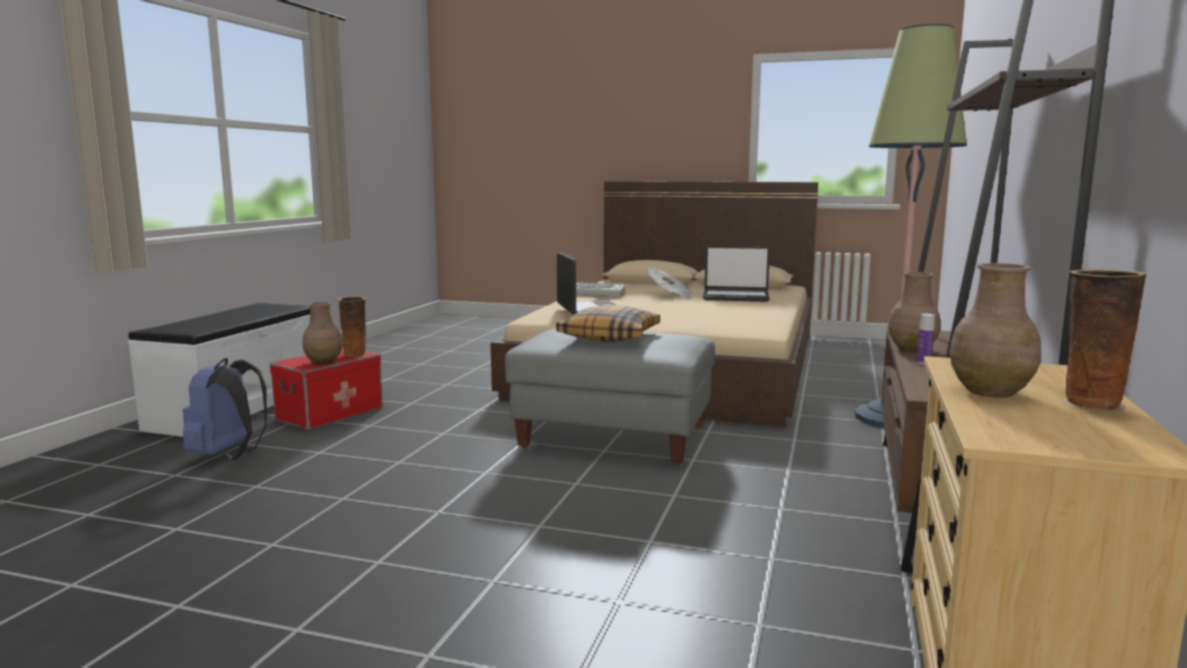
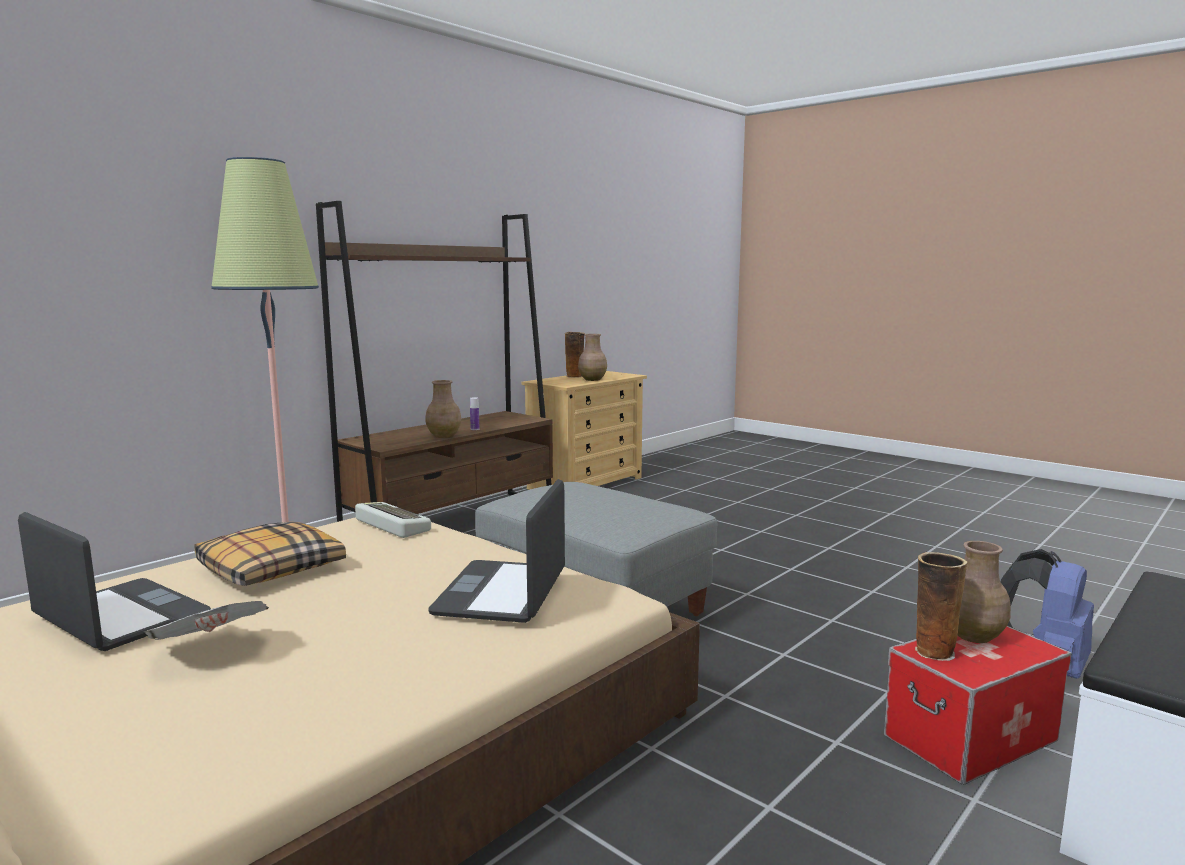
camera: 155 degrees left, 0 degrees up
(598, 295) = (334, 699): keyboard -> keyboard (390, 525)
(609, 336) = (597, 502): pillow -> pillow (270, 569)

